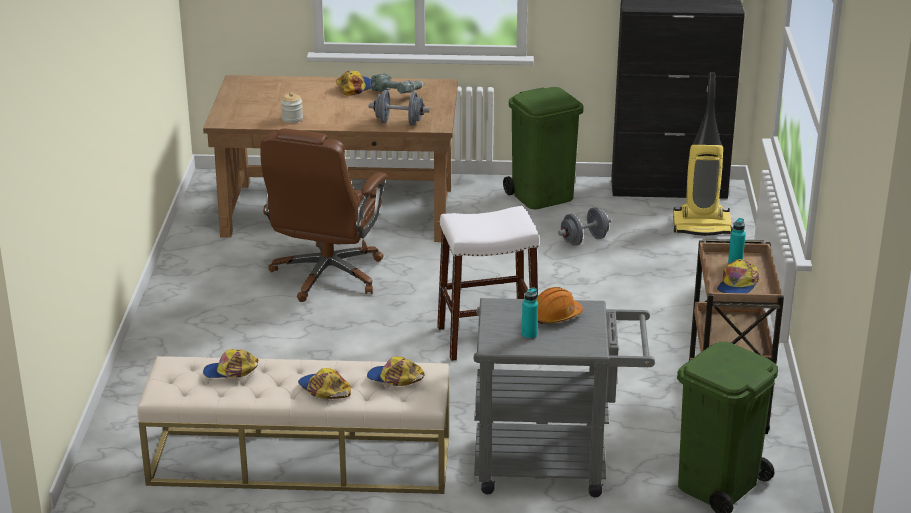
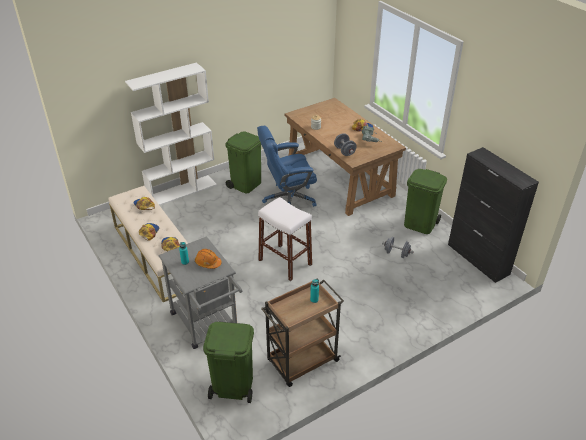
camera: 55 degrees right, 10 degrees up
(139, 371) = (182, 190): none -> white bookcase
(223, 299) = (246, 184): none -> green trash can
(327, 276) = (288, 199): brown office chair -> blue office chair
(702, 226) = (456, 285): vacuum cleaner -> none
(737, 284) = (293, 309): cap -> none

